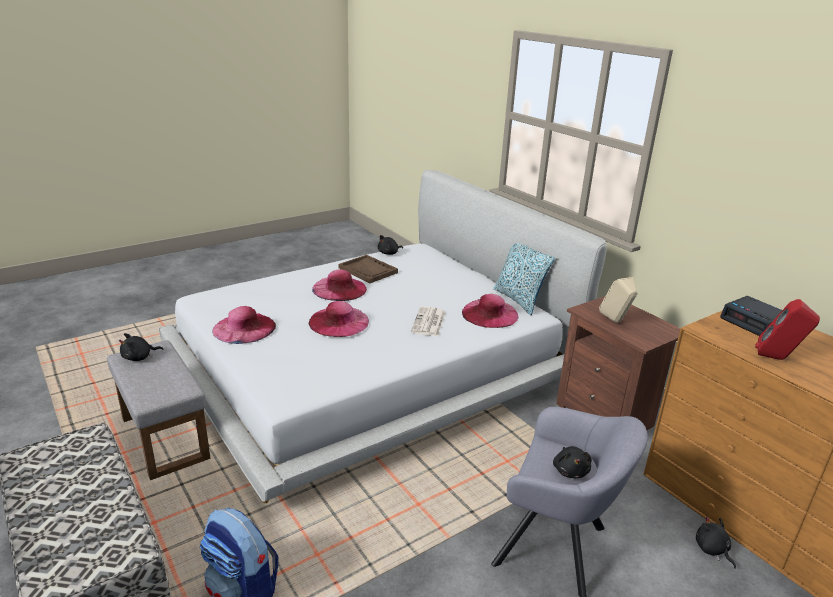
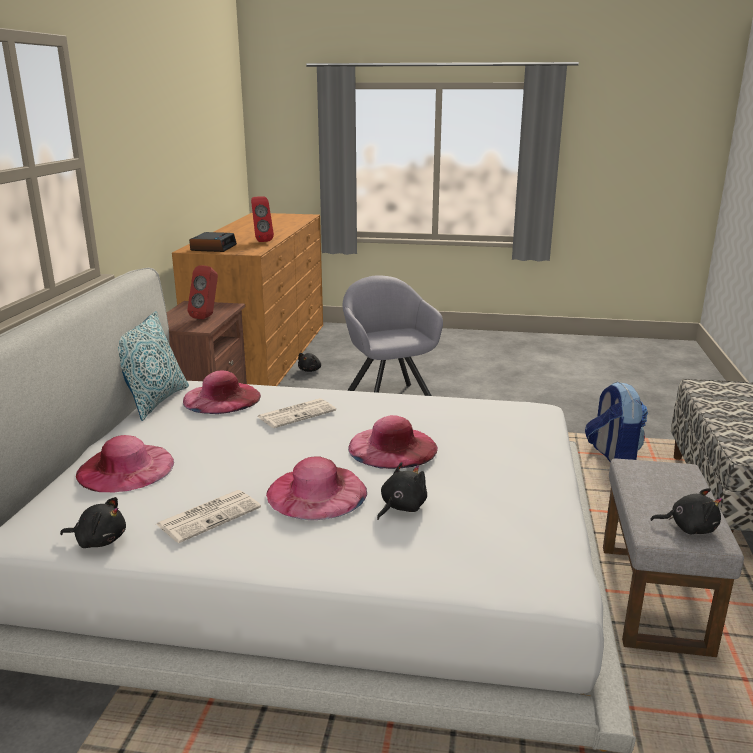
camera: 135 degrees left, 5 degrees down
(244, 328) = (520, 488): pink hat -> pink hat (125, 468)
(368, 270) = (210, 516): brown tray -> newspaper
(570, 470) = (384, 334): black plush toy -> black plush toy (401, 507)
(615, 322) = (207, 317): beige speaker -> red speaker

